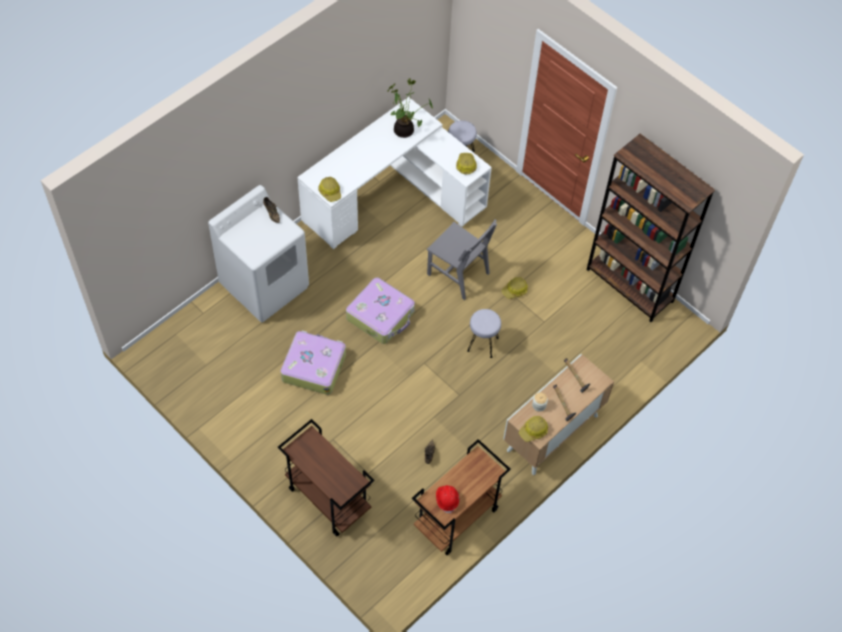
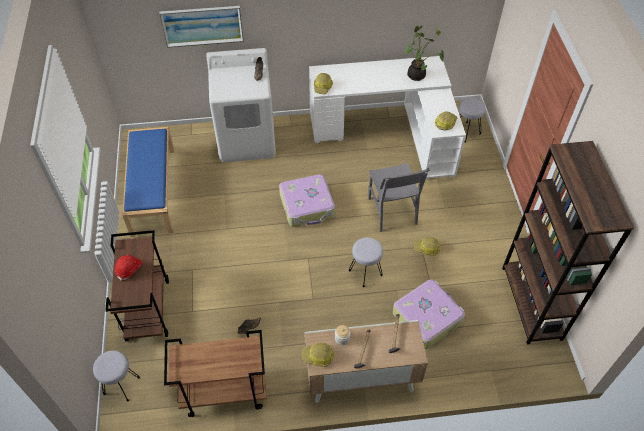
camera: 40 degrees right, 5 degrees down
(201, 198) = (202, 25): none -> picture
(222, 391) = (153, 190): none -> blue bench
(313, 366) = (227, 211): suitcase -> suitcase (427, 317)
(367, 572) = (121, 385): none -> grey stool
(447, 499) = (194, 362): red hard hat -> red hard hat (129, 269)

